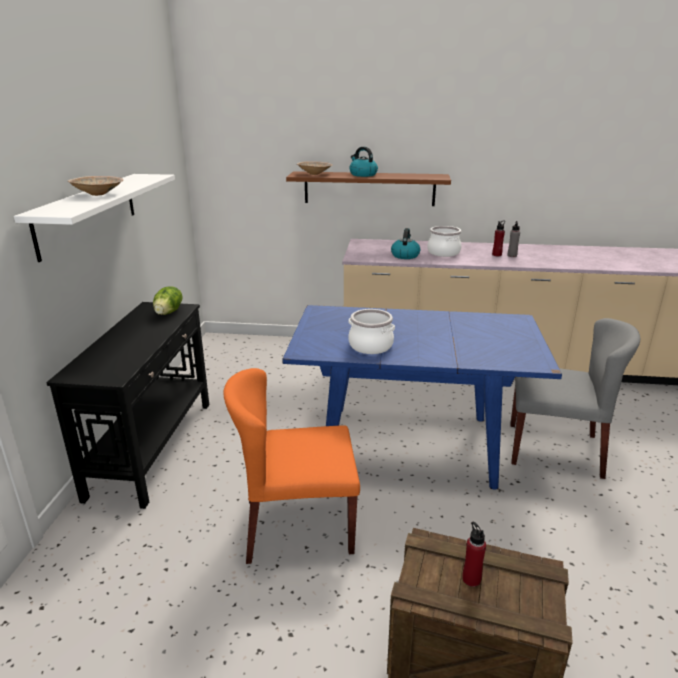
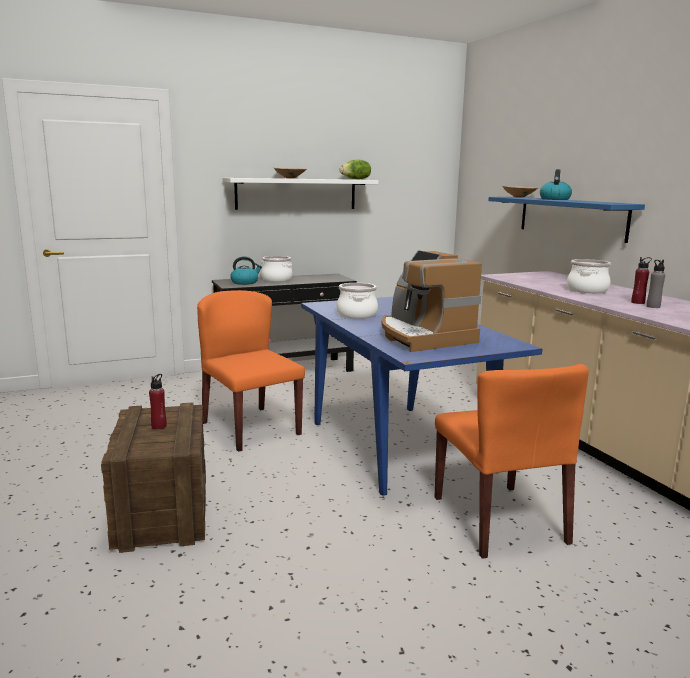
camera: 60 degrees right, 10 degrees down
(124, 341) = (276, 279): none -> cooking pot
(169, 312) = (331, 278): lettuce -> lettuce (356, 179)
(369, 188) = (571, 217): brown shelf -> blue shelf
(405, 255) = (542, 283): kettle -> kettle (245, 282)
(477, 342) = (423, 337): none -> coffee machine
(555, 449) = (499, 520): grey chair -> orange chair

